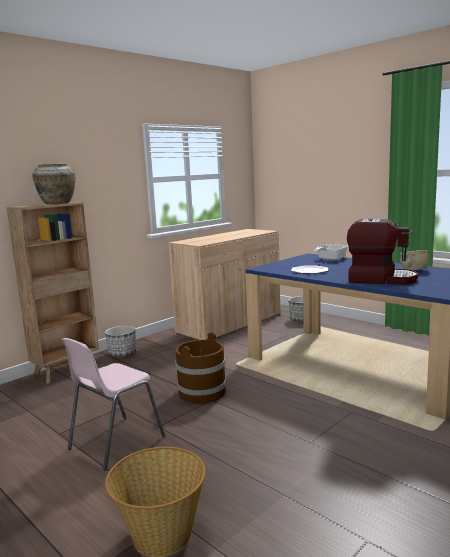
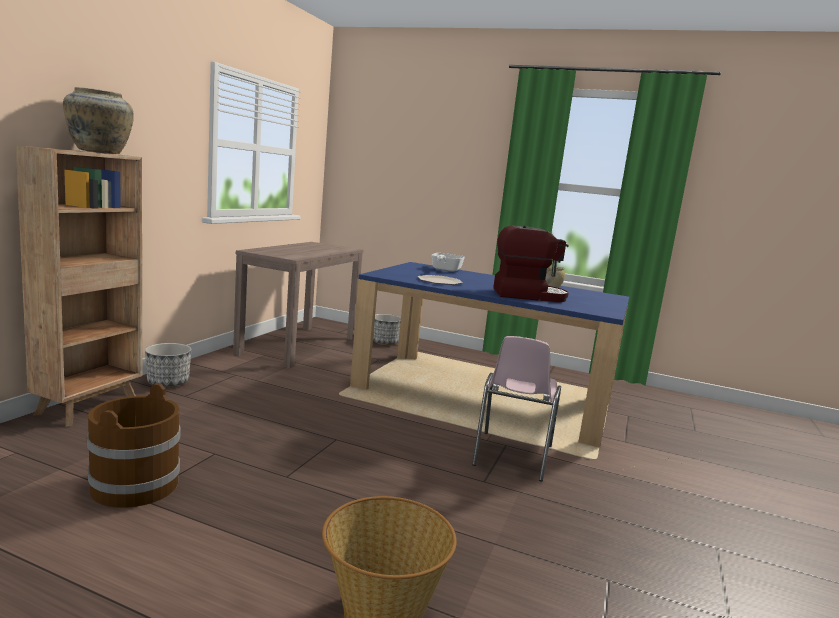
camera: 25 degrees left, 0 degrees up
(115, 442) = (237, 503): pink chair -> pink chair (511, 456)
(202, 392) = (317, 430): brown bucket -> brown bucket (135, 485)
(230, 324) = (299, 345): beige cabinet -> brown console table

